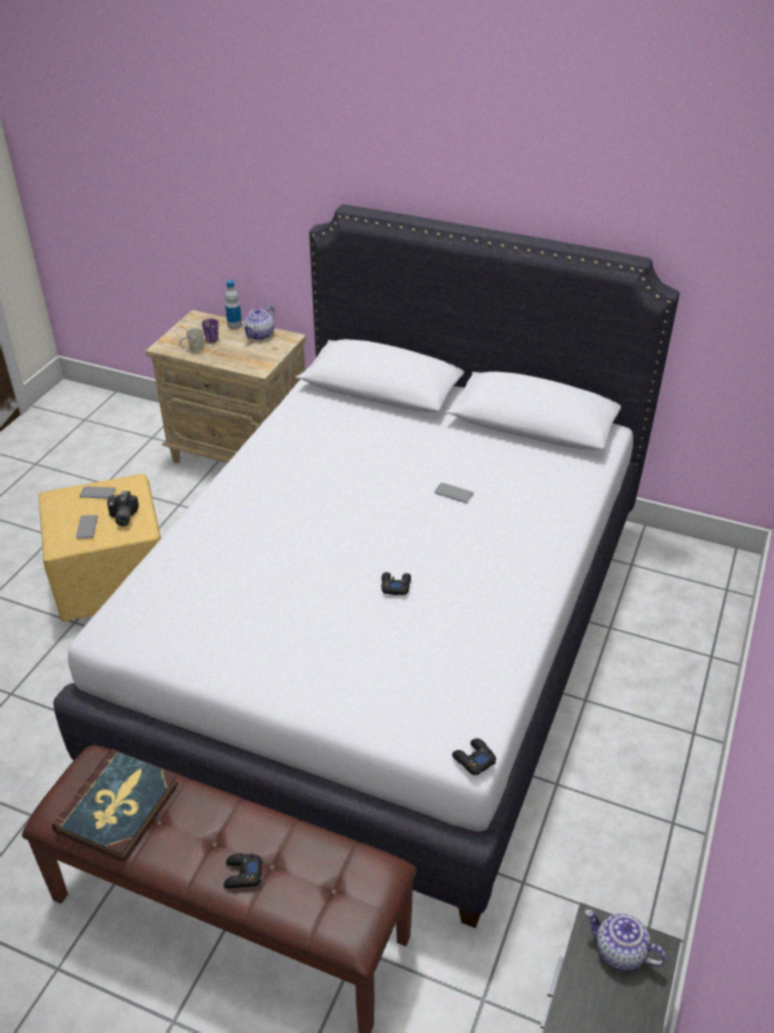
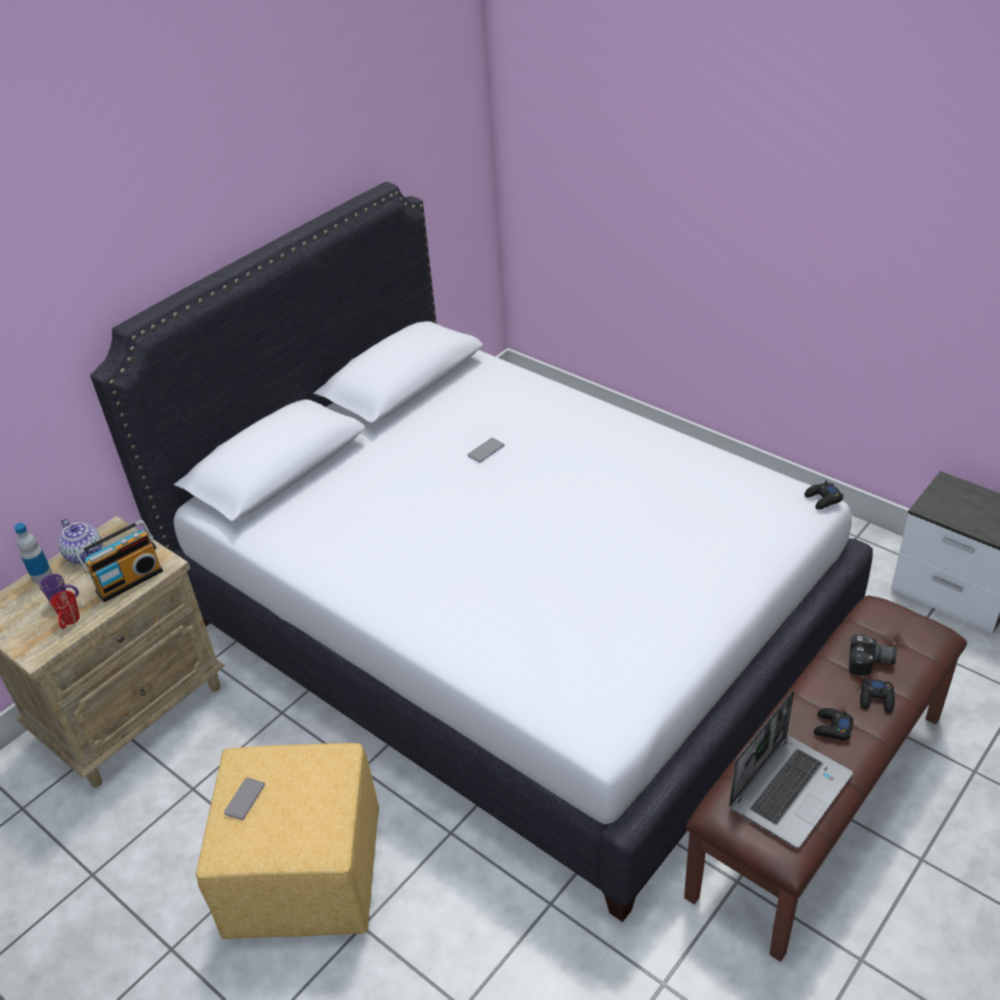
camera: 70 degrees left, 0 degrees up
(87, 527) = (311, 814): phone -> none
(118, 807) = (789, 789): book -> laptop
(122, 517) = (309, 774): camera -> camera (870, 663)
(192, 350) = (70, 623): white mug -> red mug
(239, 359) = (128, 580): none -> radio
(395, 586) = (604, 509): black game controller -> black game controller (832, 728)
(619, 951) = (950, 501): teapot -> none

